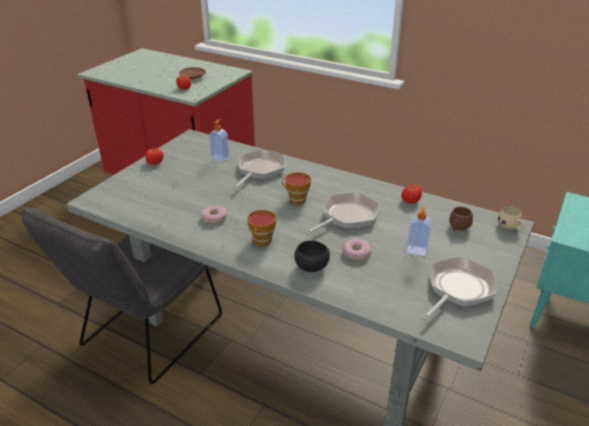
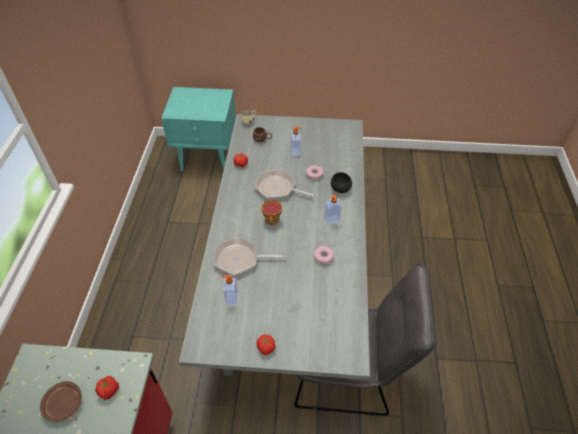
camera: 115 degrees left, 15 degrees up
(262, 241) = (332, 220): cup -> soap dispenser
(457, 289) = (318, 132): frying pan -> none

